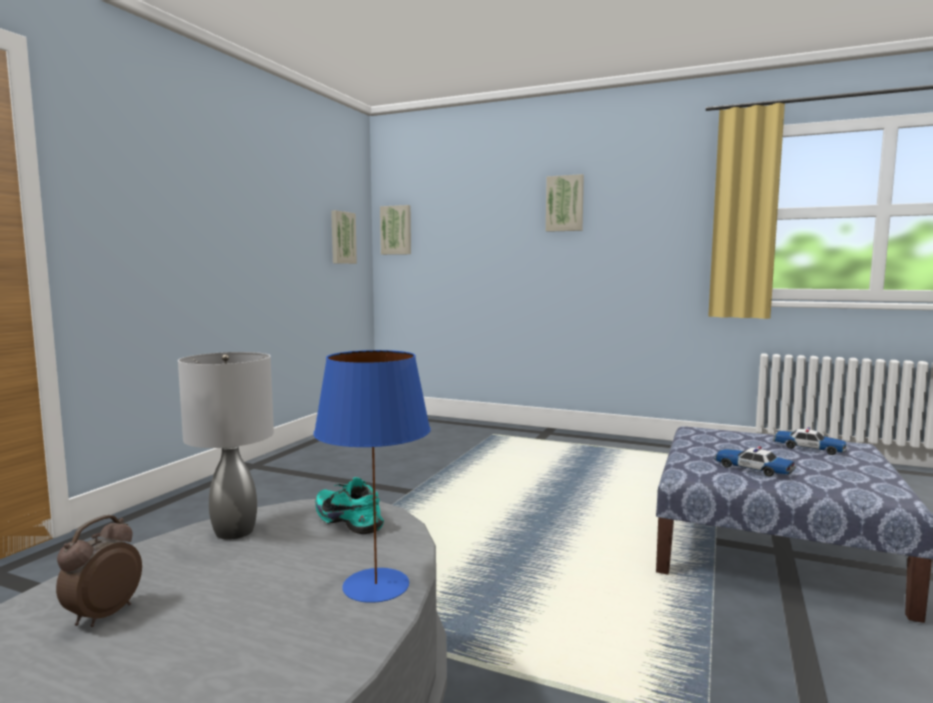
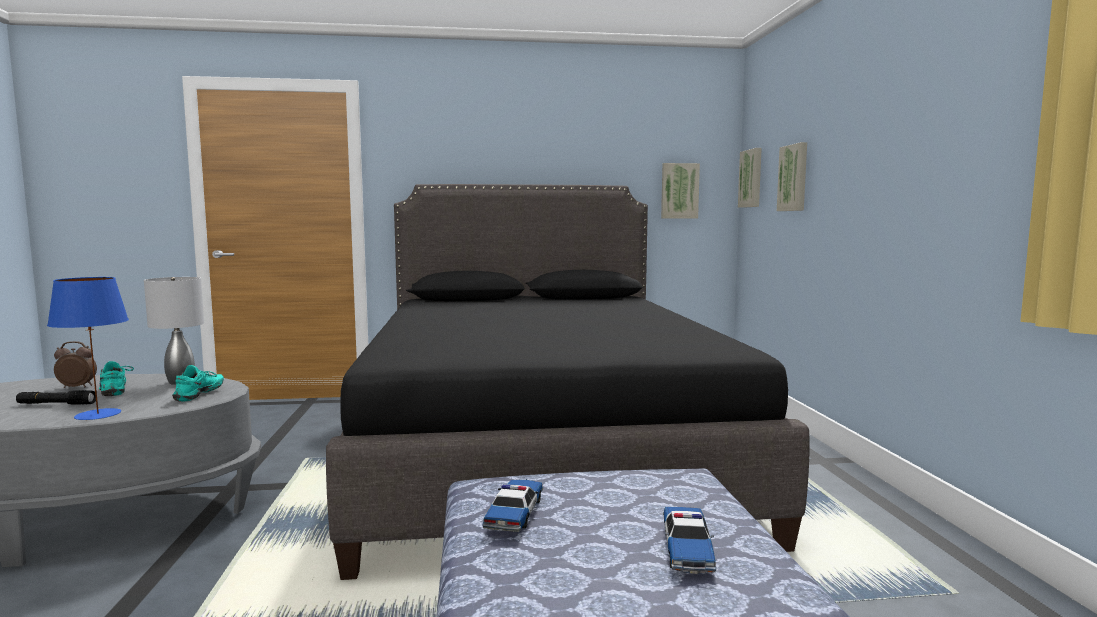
camera: 60 degrees right, 0 degrees up
(207, 577) = (116, 390): none -> turquoise shoe
(238, 626) = (56, 404): none -> black flashlight
(418, 491) = (540, 450): none -> black bed
(565, 203) = (879, 126): picture -> picture (794, 178)

